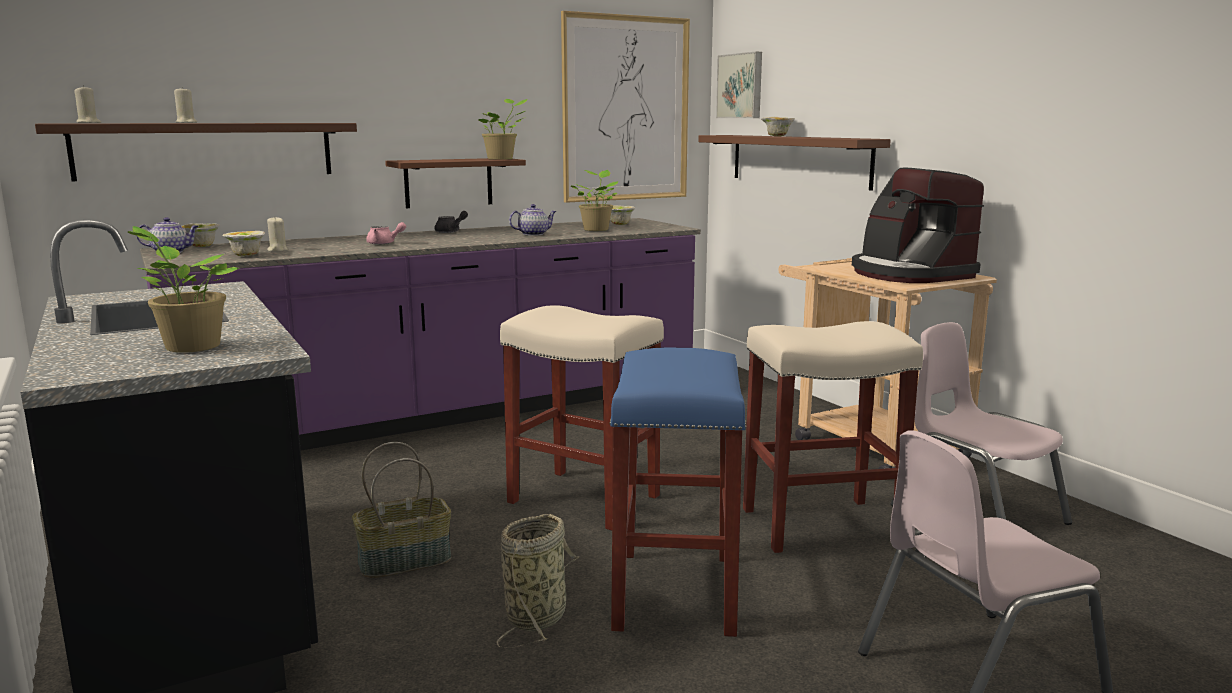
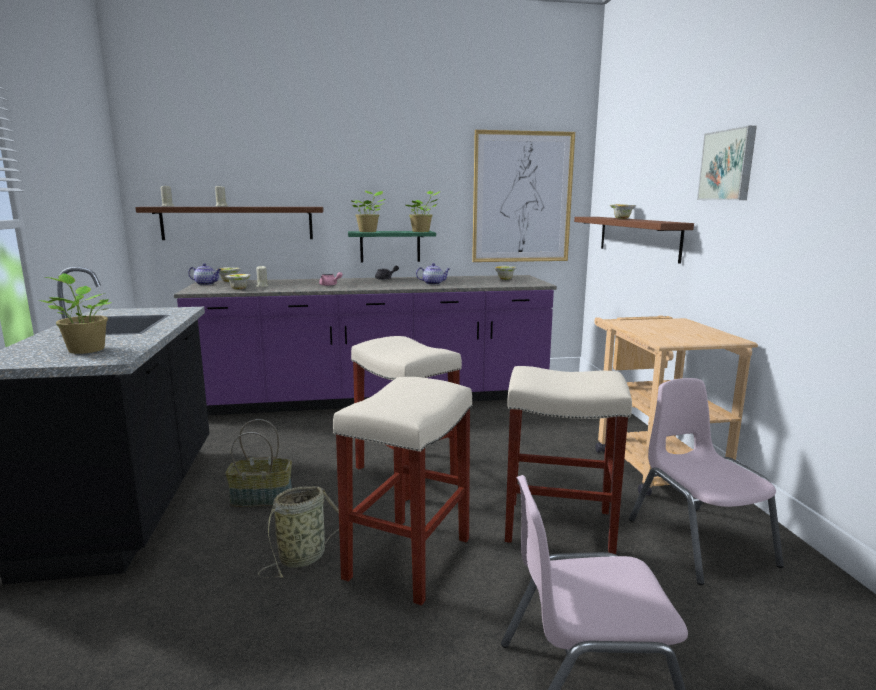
camera: 20 degrees right, 0 degrees up
(448, 182) = (390, 246): brown shelf -> green shelf
(596, 229) = (481, 282): potted plant -> potted plant (368, 231)
(676, 593) = (408, 559): blue stool -> beige stool
(741, 86) = (608, 180): picture -> picture (728, 165)
(909, 274) = (682, 333): coffee machine -> none

